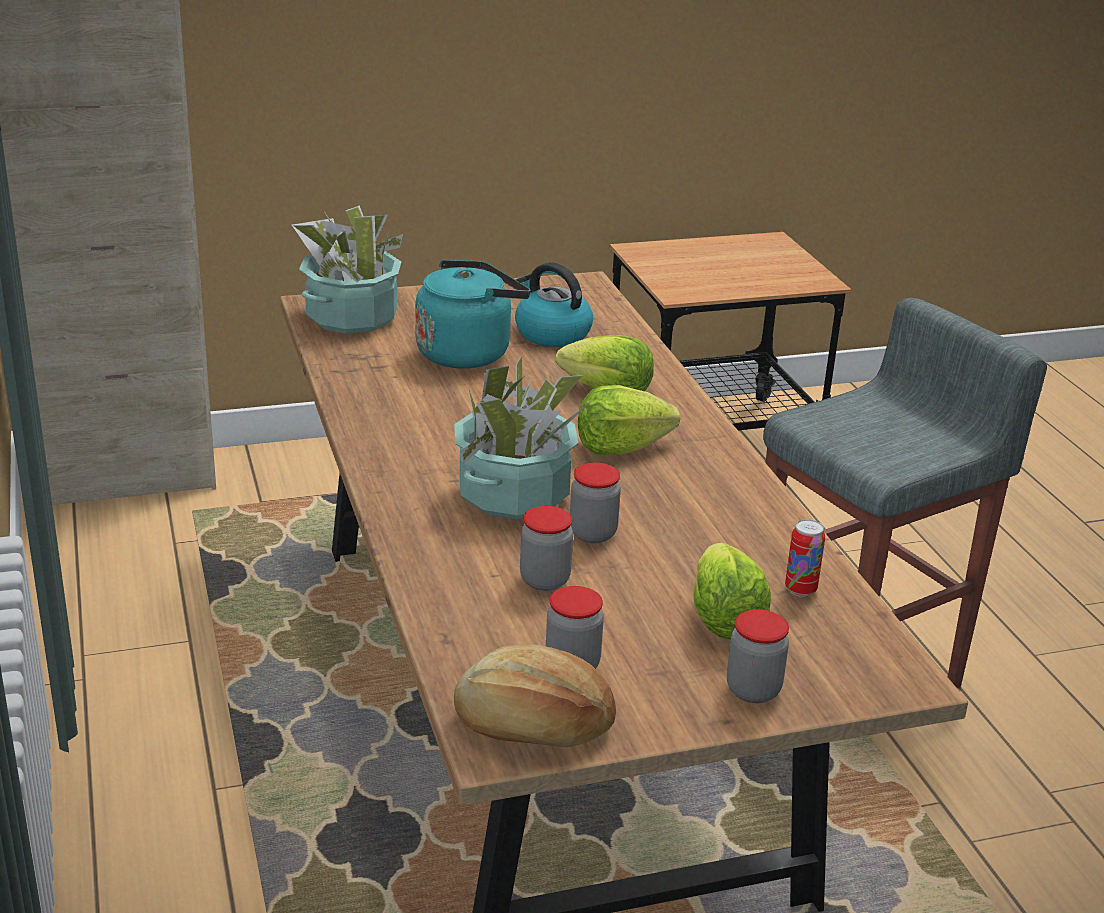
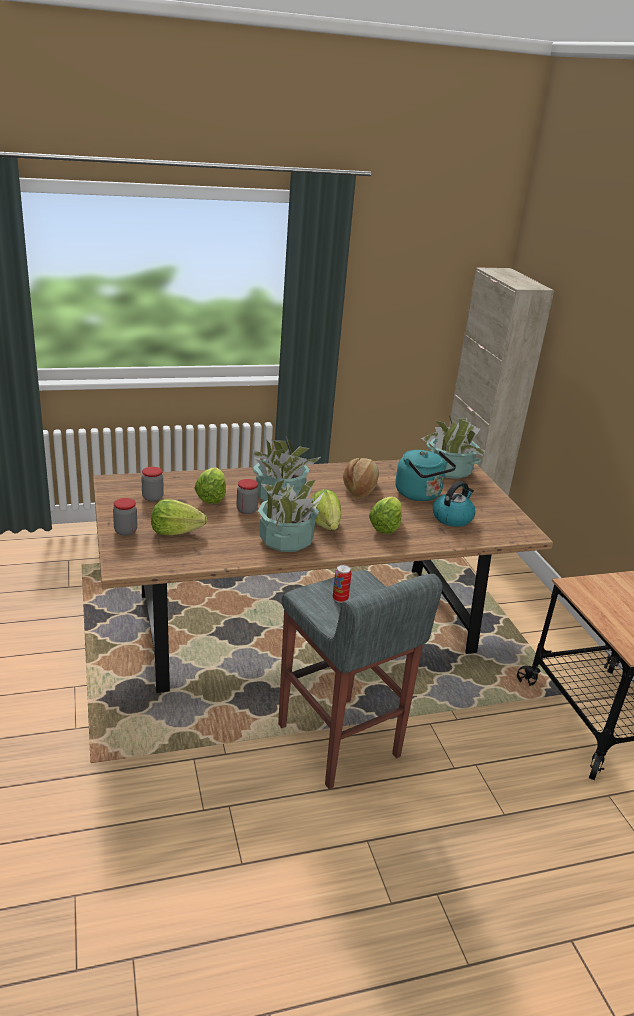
camera: 90 degrees right, 0 degrees up
(533, 726) = (119, 488): bread -> bread (360, 487)
(545, 580) = (211, 497): jar -> lettuce
(700, 488) = (286, 540): none -> potted plant
(800, 589) = (195, 553): can -> can (340, 599)

